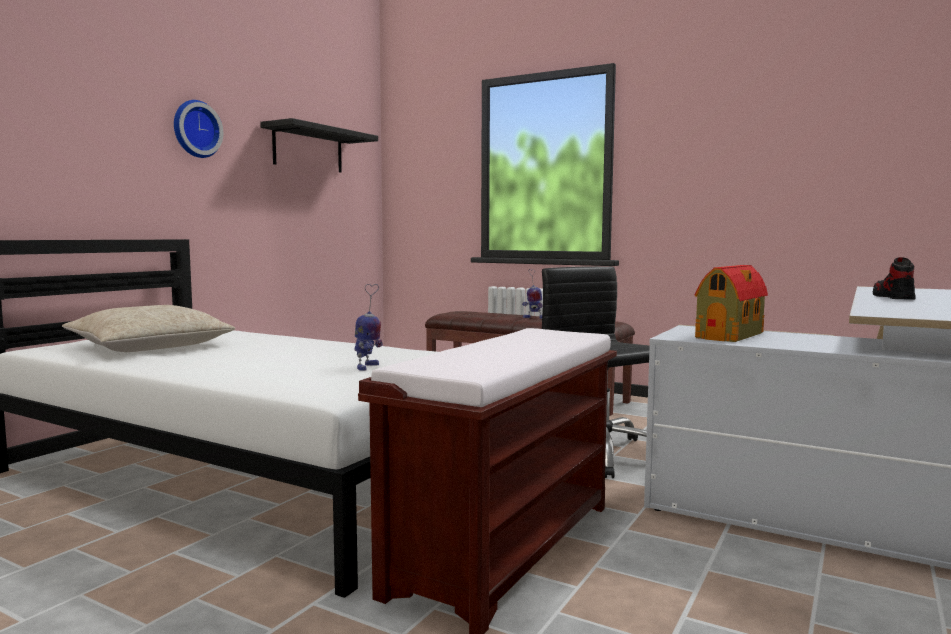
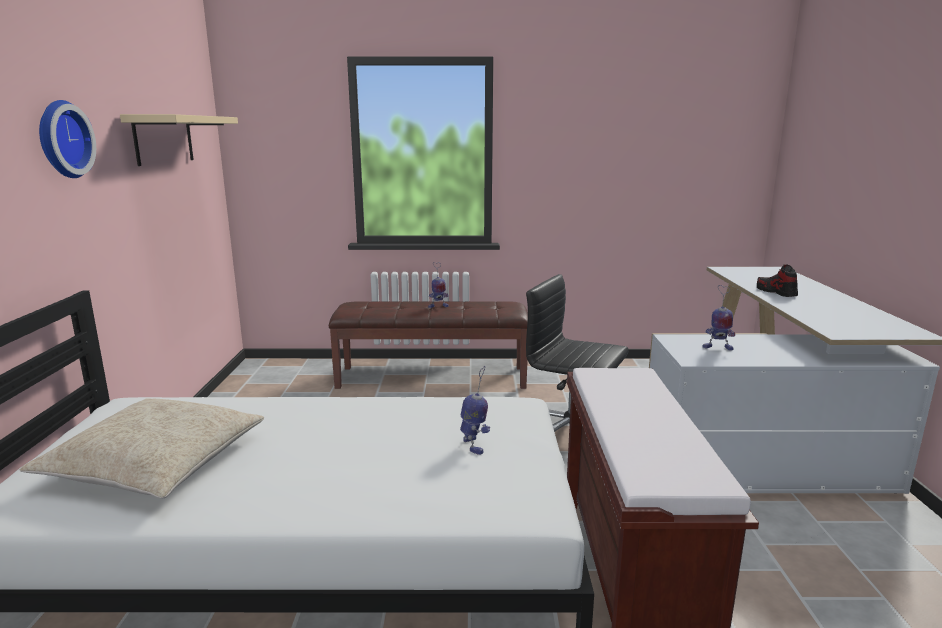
camera: 30 degrees left, 10 degrees up
(308, 149) = (164, 139): black shelf -> beige shelf
(731, 335) = (717, 348): toy house -> toy robot

